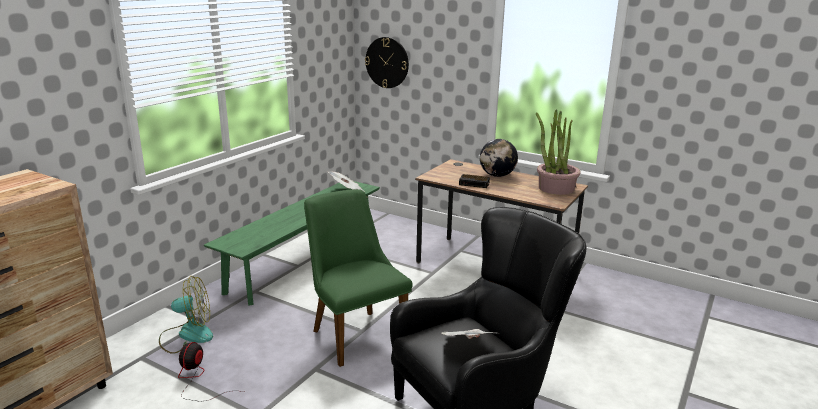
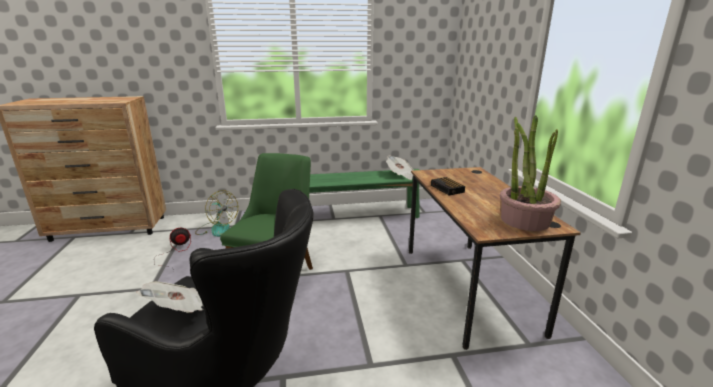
camera: 50 degrees right, 0 degrees up
(387, 62) = (470, 68): wall clock -> none
(497, 175) = (488, 190): globe -> none

